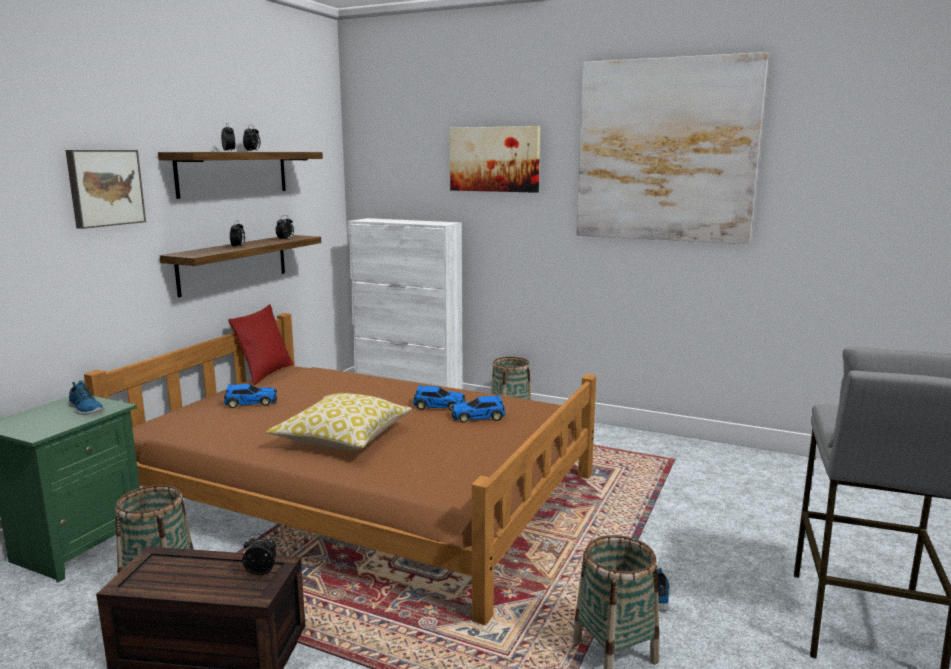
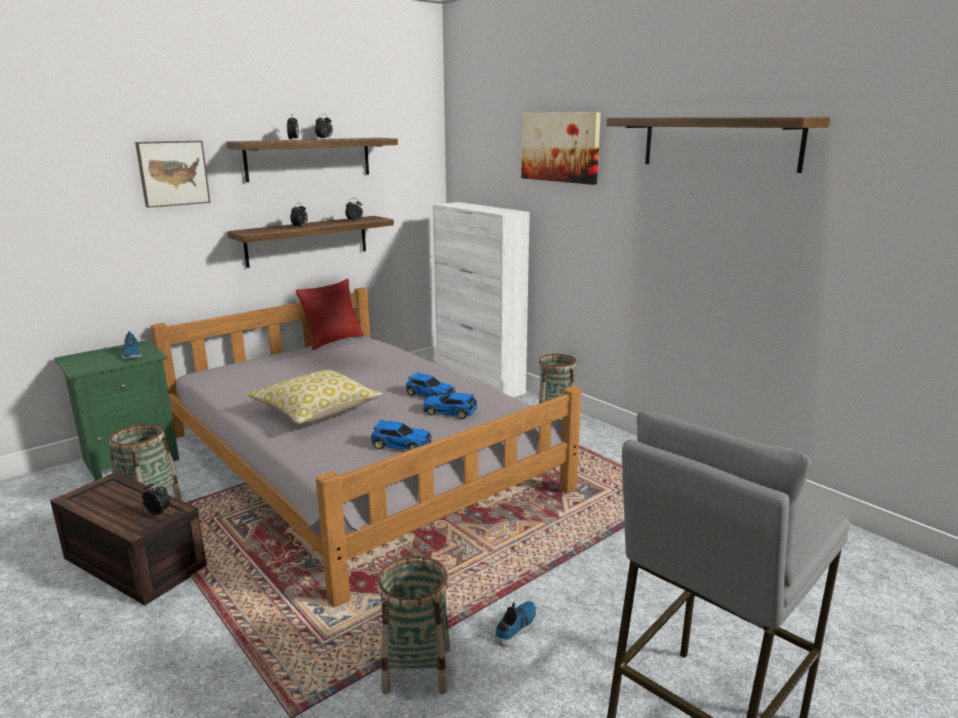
camera: 25 degrees right, 5 degrees up
(250, 402) = (288, 365): toy car -> toy car (400, 444)
(363, 492) = (358, 461): brown bed -> grey bed
(665, 151) = (719, 143): picture -> shelf

